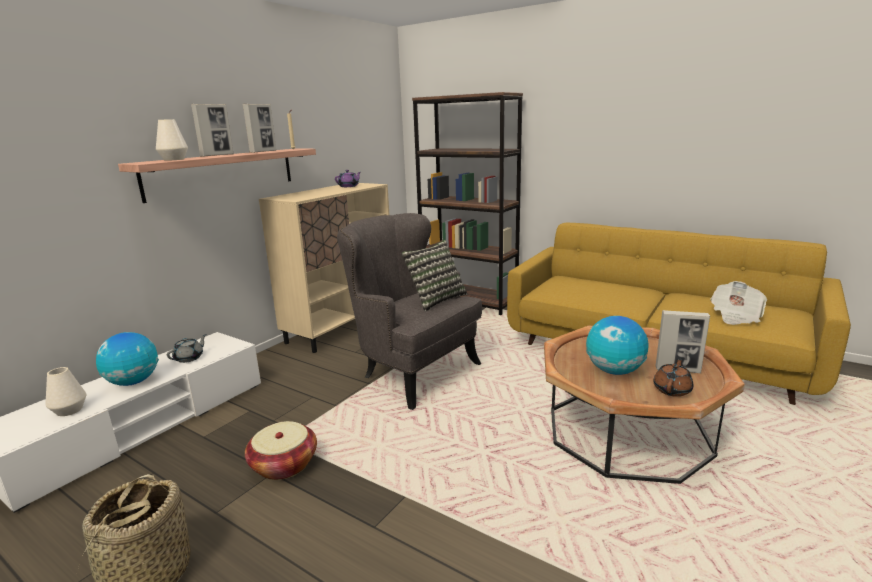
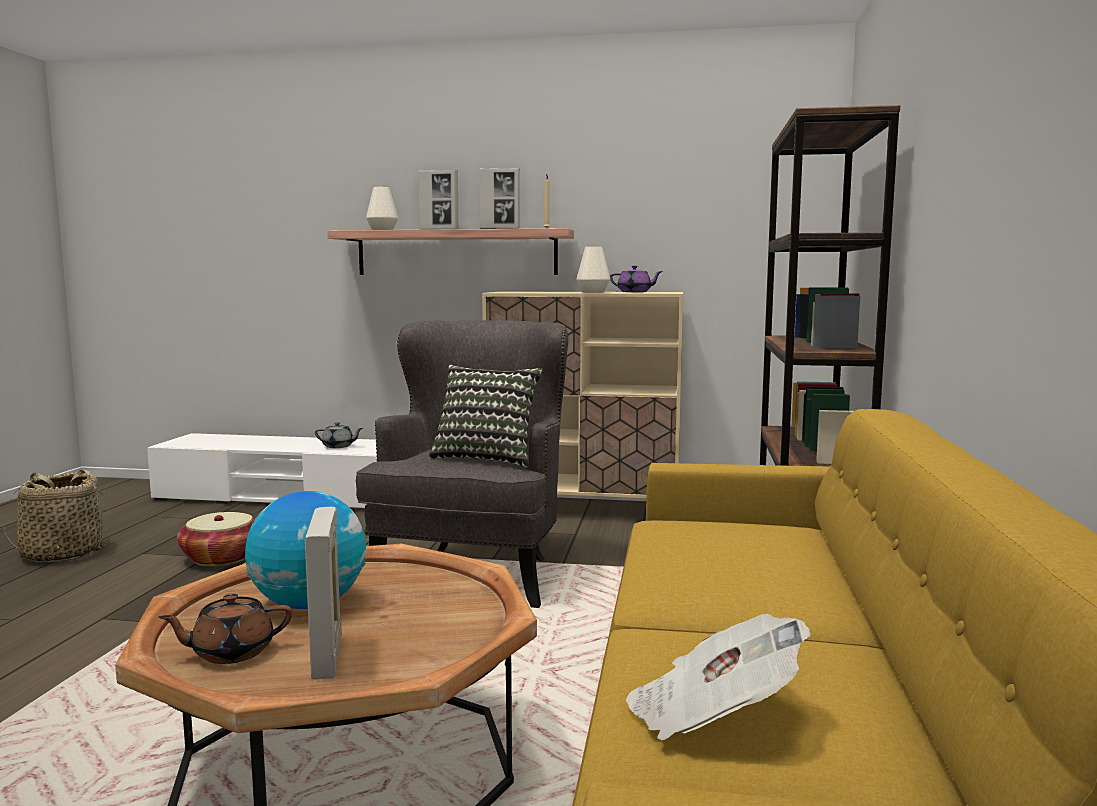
camera: 65 degrees right, 10 degrees down
(69, 410) = (223, 443): white vase -> white vase (593, 292)
(133, 382) = (279, 444): globe -> none
(672, 389) = (231, 652): brown teapot -> brown teapot turned 150 degrees clockwise

